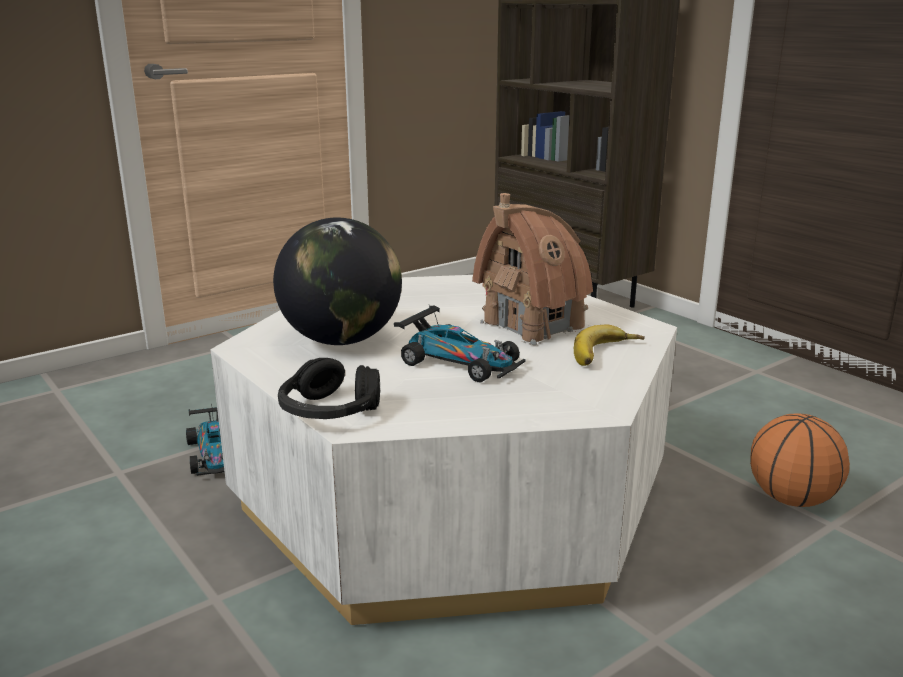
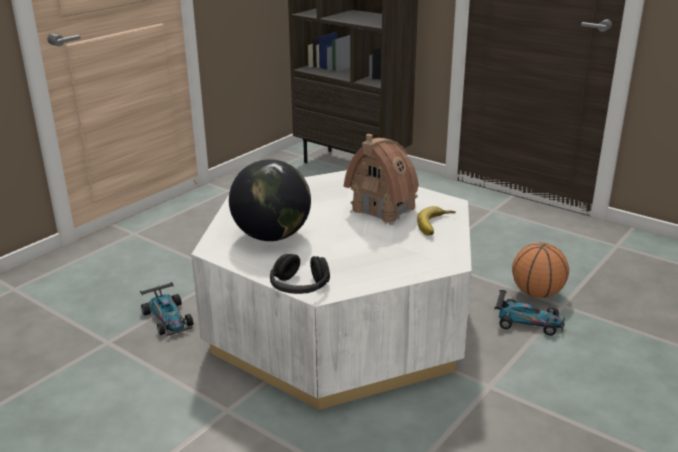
camera: 15 degrees left, 5 degrees up
(460, 362) = (355, 242): toy car -> toy car (527, 322)

